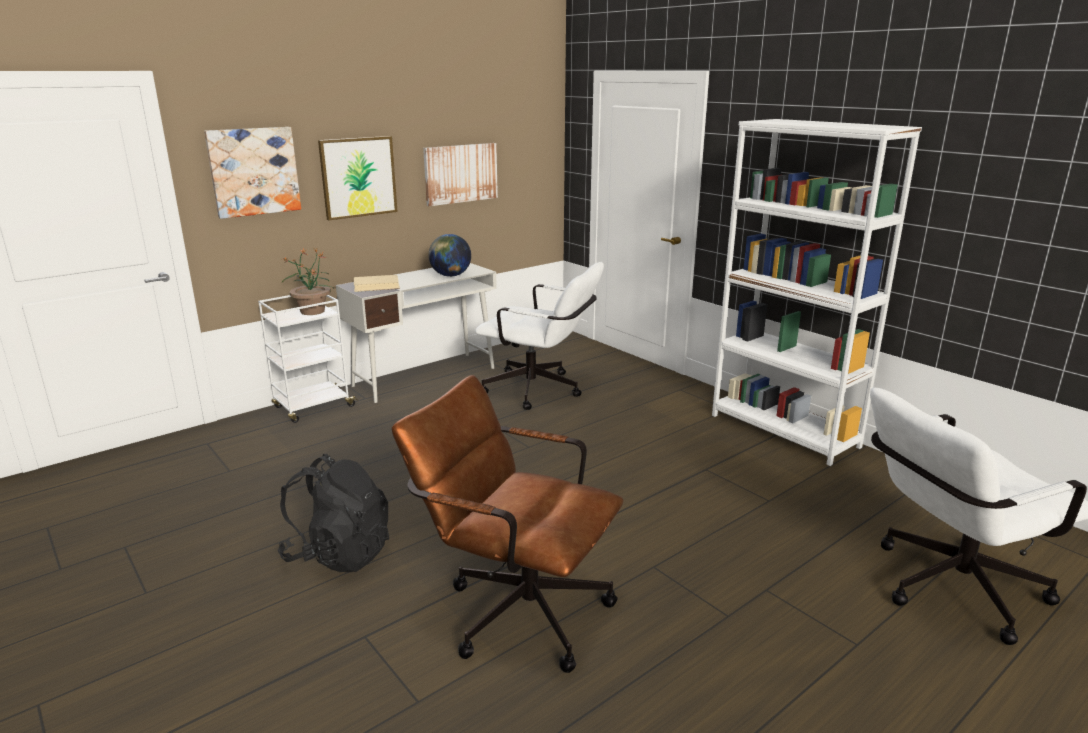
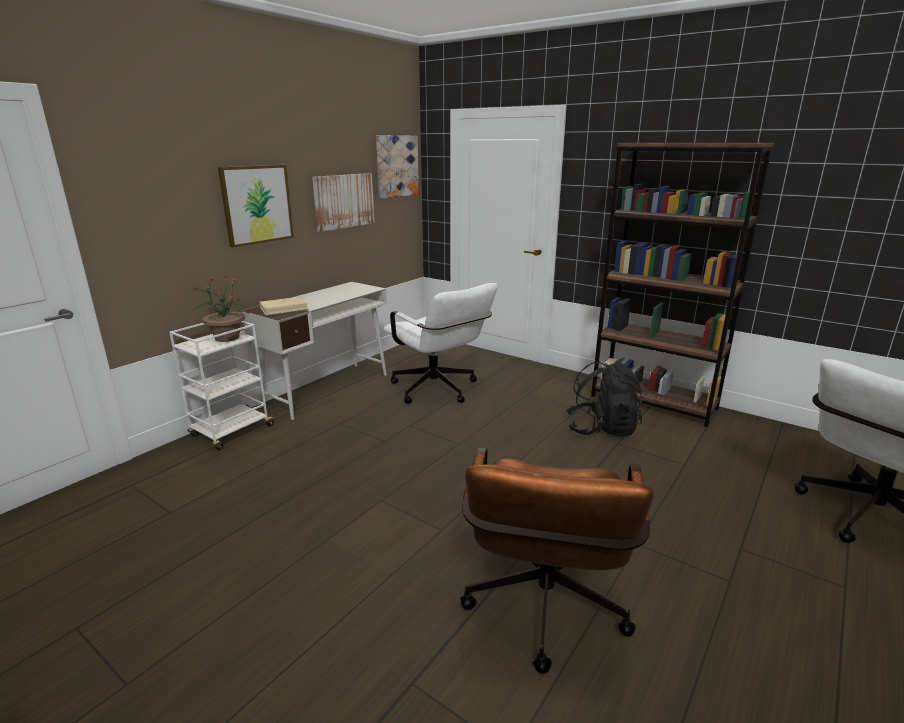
camera: 15 degrees left, 0 degrees up
(254, 171) = (156, 198): picture -> picture (397, 166)
(339, 553) = (335, 587): black backpack -> black backpack (601, 429)
(450, 275) = (348, 294): globe -> none
(515, 608) = (543, 613): brown office chair -> brown office chair turned 90 degrees counterclockwise
(540, 391) = (439, 391): white office chair -> white office chair turned 45 degrees clockwise
(784, 431) = (653, 402): white bookcase -> brown bookcase

